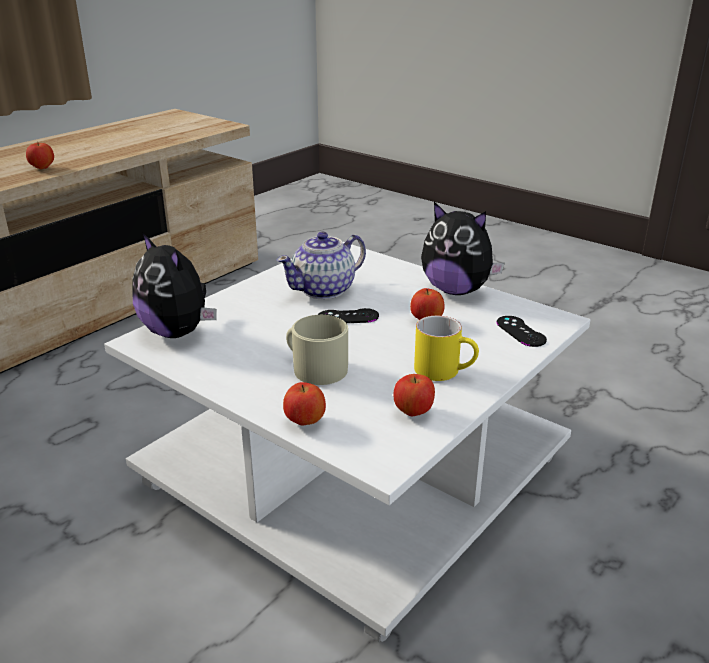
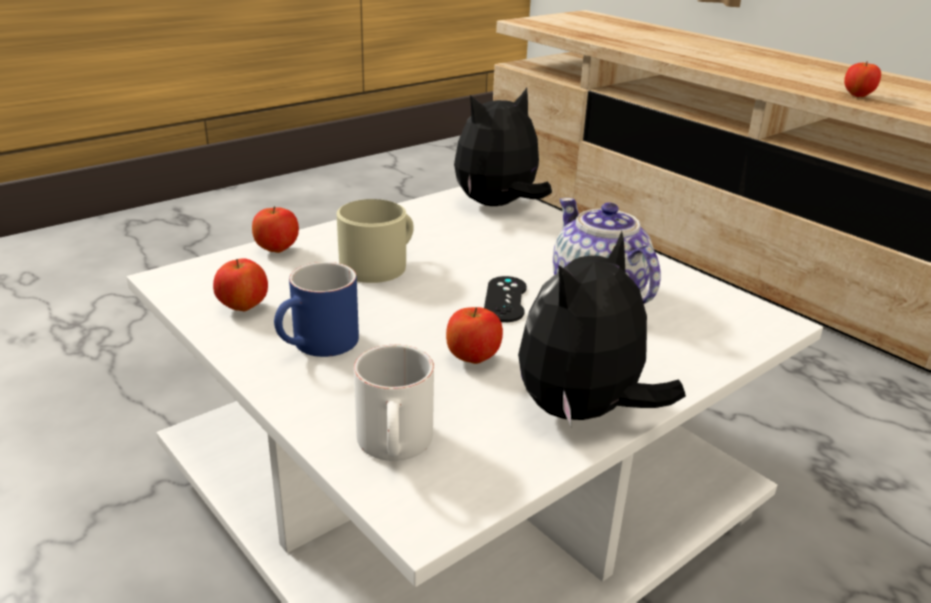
camera: 100 degrees right, 0 degrees up
(445, 371) = (318, 346): yellow mug -> blue mug
(520, 331) = (397, 447): black game controller -> white mug

